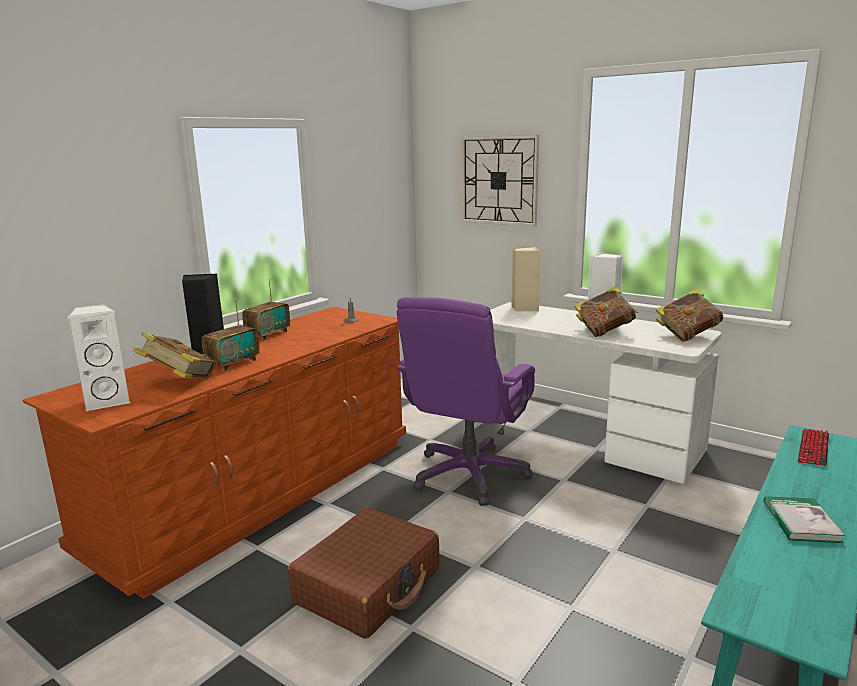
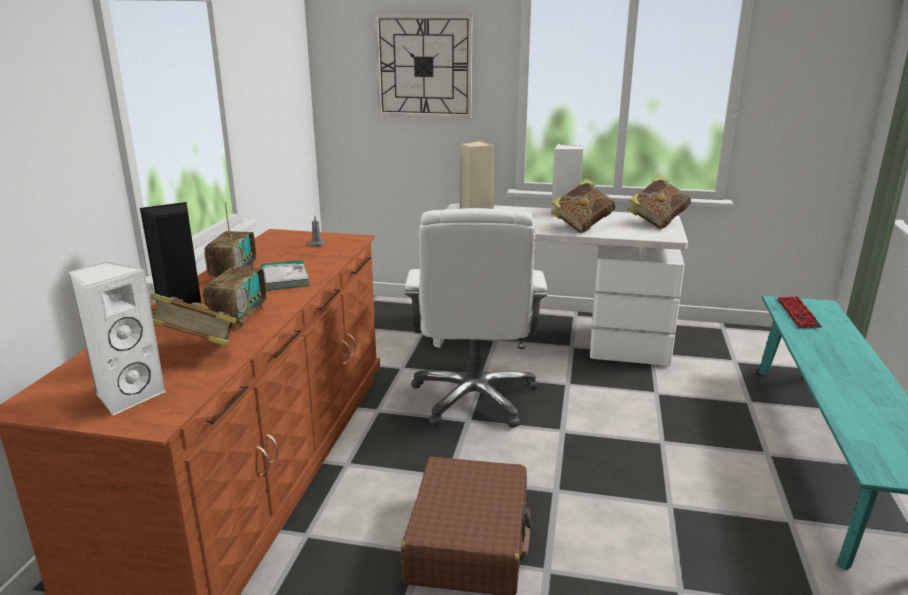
camera: 25 degrees left, 5 degrees up
(469, 475) = (474, 398): purple office chair -> white office chair
(801, 522) = (847, 380): book -> book (284, 278)

